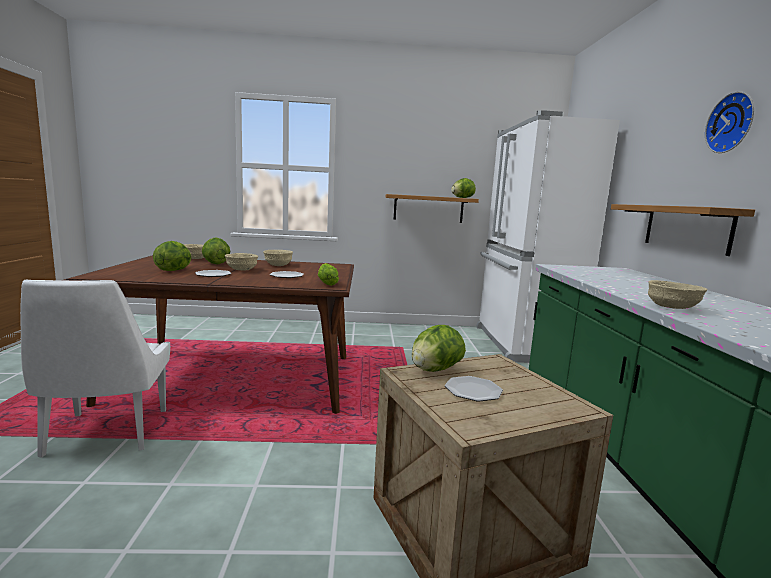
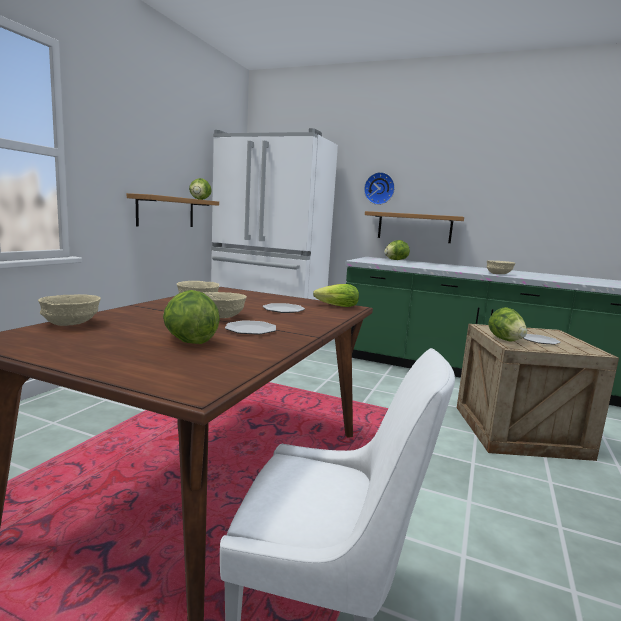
camera: 65 degrees left, 0 degrees up
(215, 264) = (148, 321): lettuce -> lettuce (395, 260)
(732, 123) = (442, 166): wall clock -> wall clock (379, 188)

